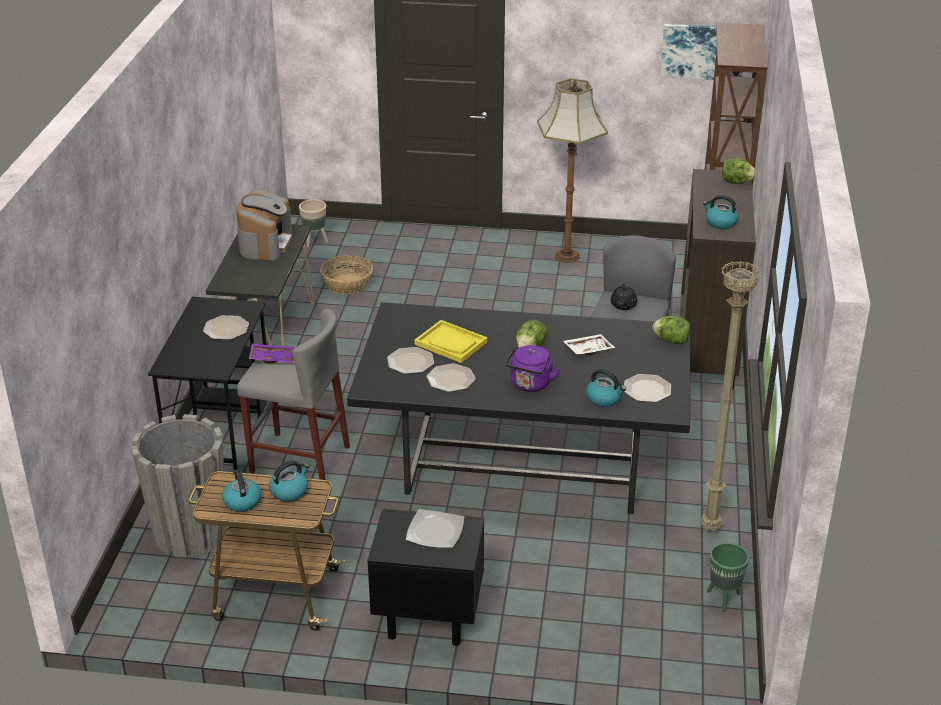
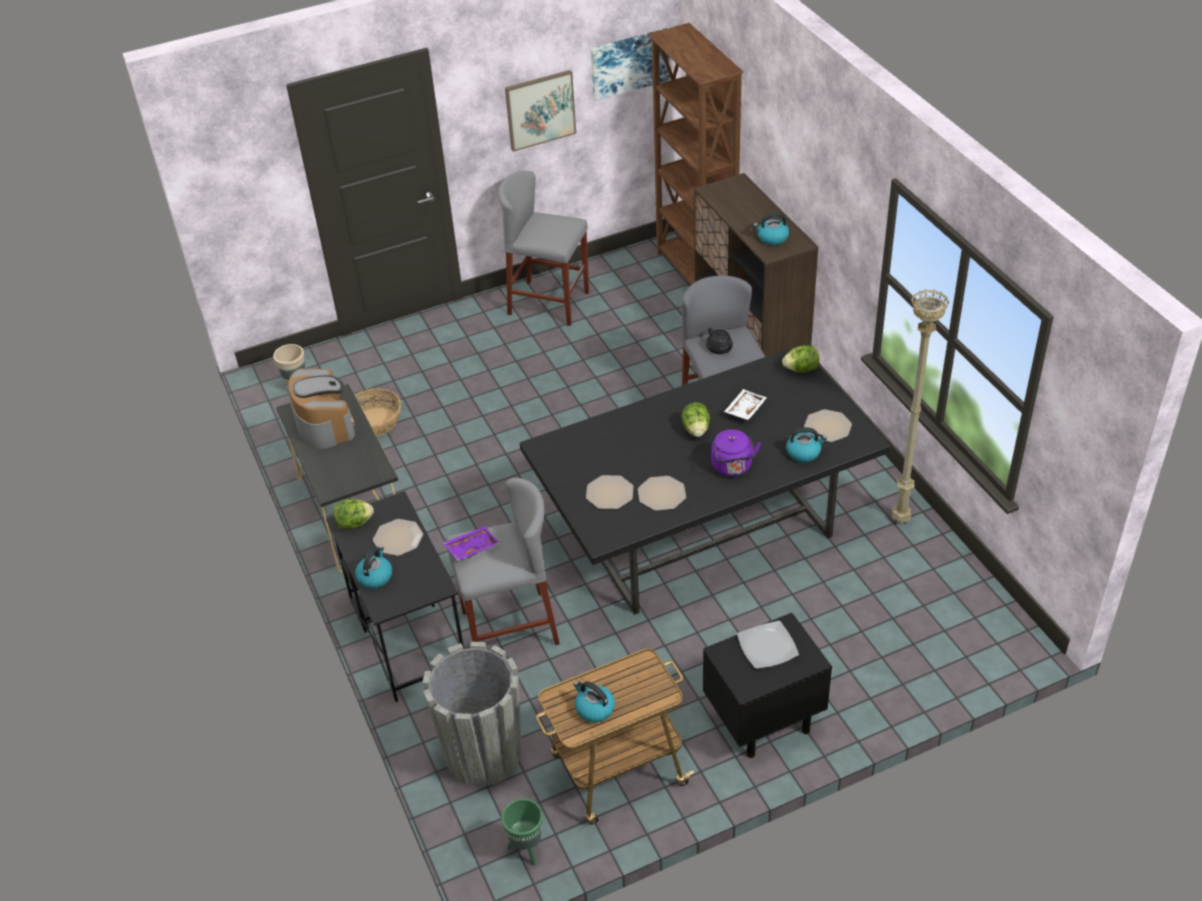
camera: 30 degrees left, 10 degrees up
(289, 491) = (626, 676): kettle -> kettle (375, 576)
(451, 343) = (625, 457): yellow tray -> none
(566, 256) = (549, 303): floor lamp -> grey stool
(604, 68) = (540, 109): none -> picture
(723, 599) = (963, 579): green planter -> green planter (526, 850)
(736, 182) = (743, 189): lettuce -> lettuce (354, 523)

